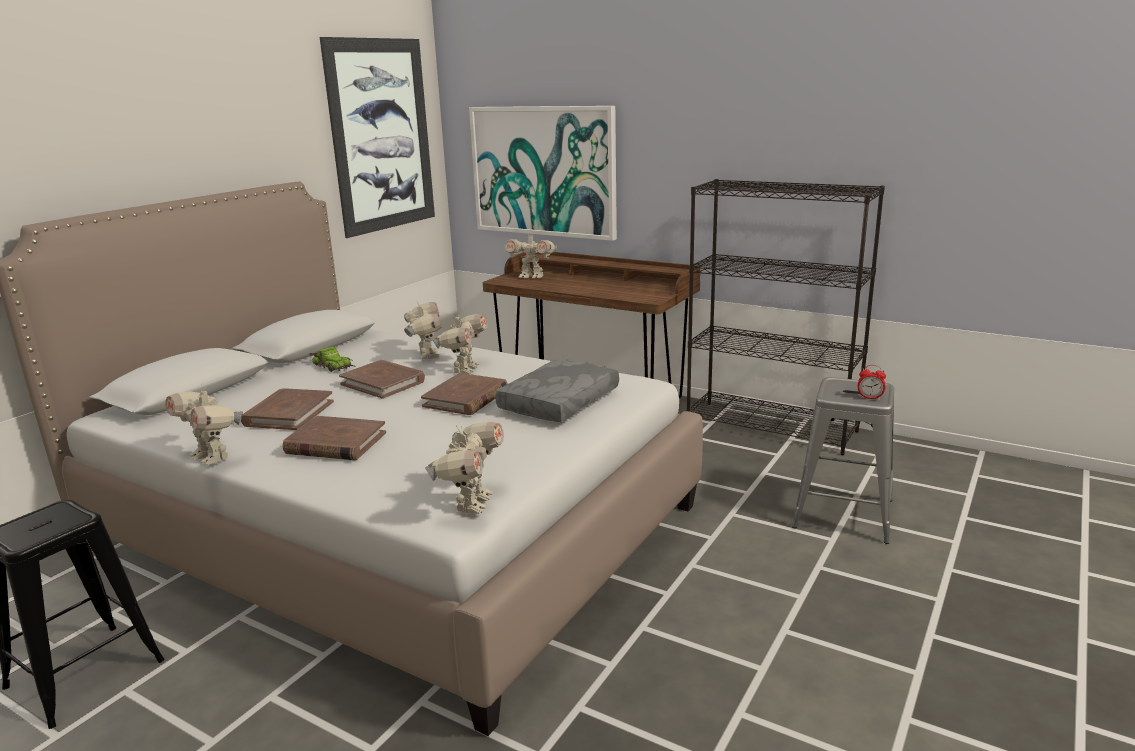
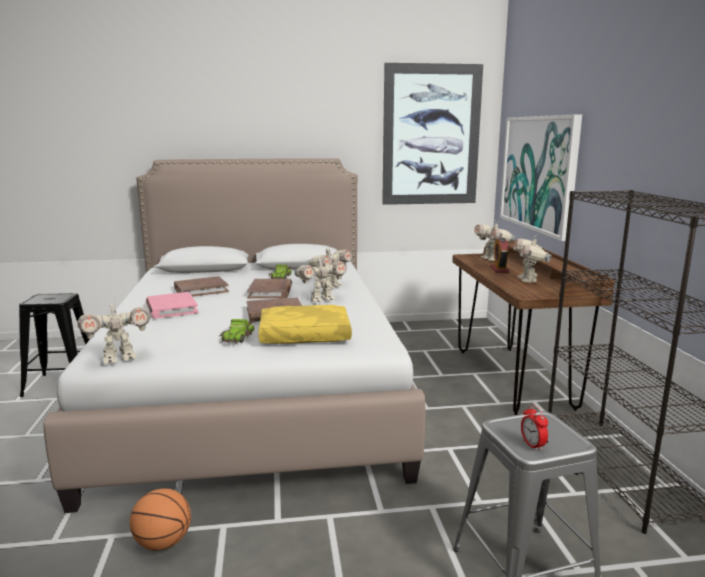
camera: 50 degrees right, 5 degrees down
(212, 457) = (133, 296): toy robot -> toy robot (528, 280)
(335, 443) = (171, 308): brown book -> pink book
(510, 431) = (237, 337): none -> toy car
(560, 403) = (304, 336): grey pillow -> yellow pillow
(568, 284) = (499, 269): none -> alarm clock
(631, 673) = (163, 543): none -> basketball

